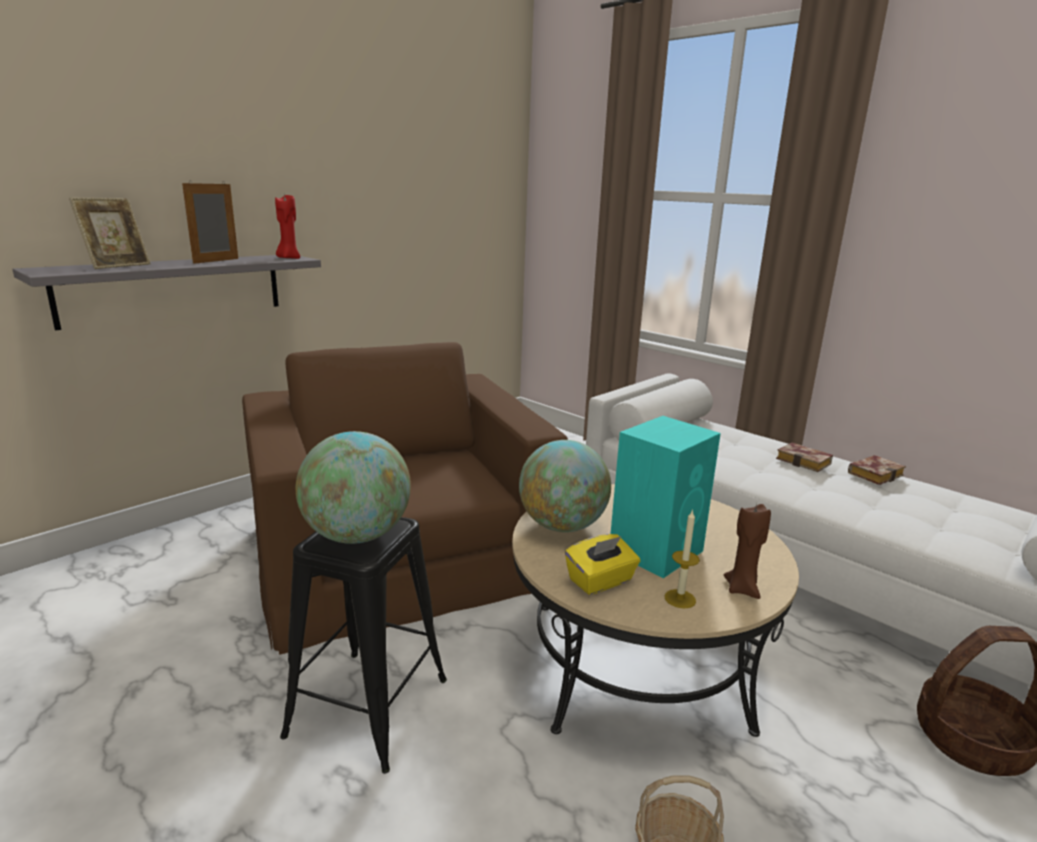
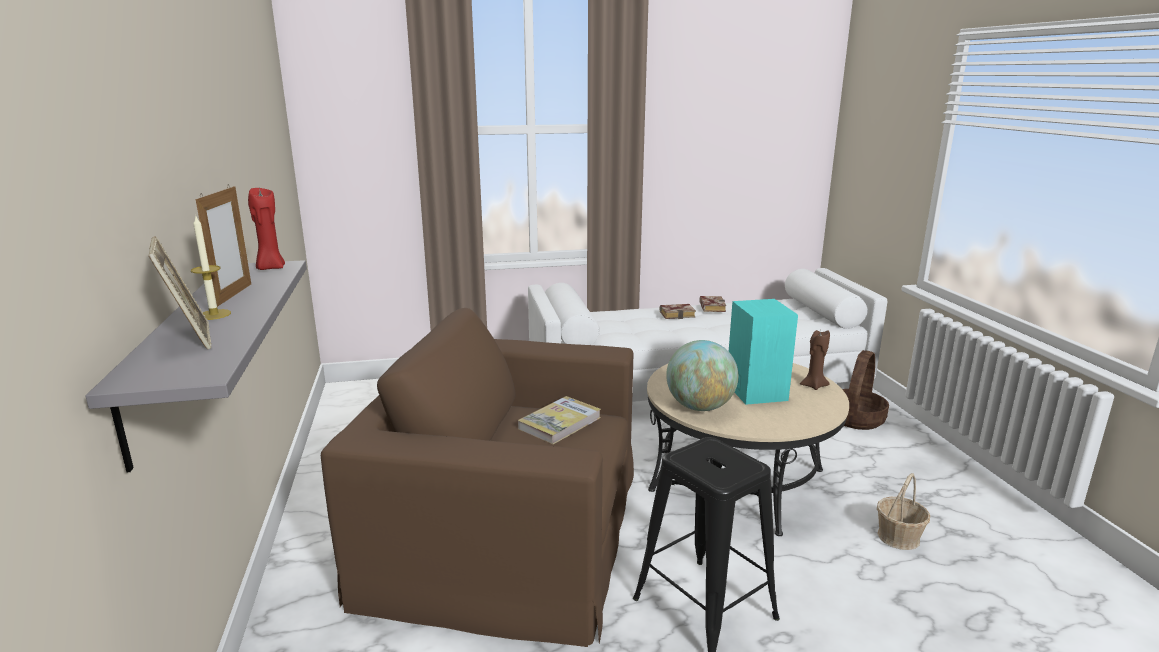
camera: 55 degrees left, 0 degrees up
(216, 261) = (234, 295): picture frame -> picture frame turned 150 degrees counterclockwise
(357, 535) = (718, 462): globe -> none
(448, 474) = (560, 423): none -> book
(600, 581) = (779, 418): yellow tissue box -> none
(680, 599) = (813, 404): candle -> candle (214, 314)

